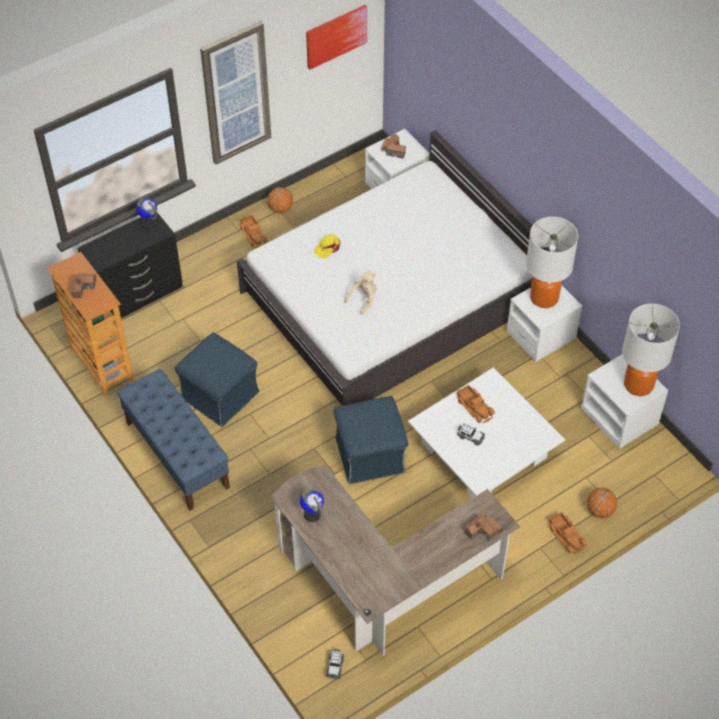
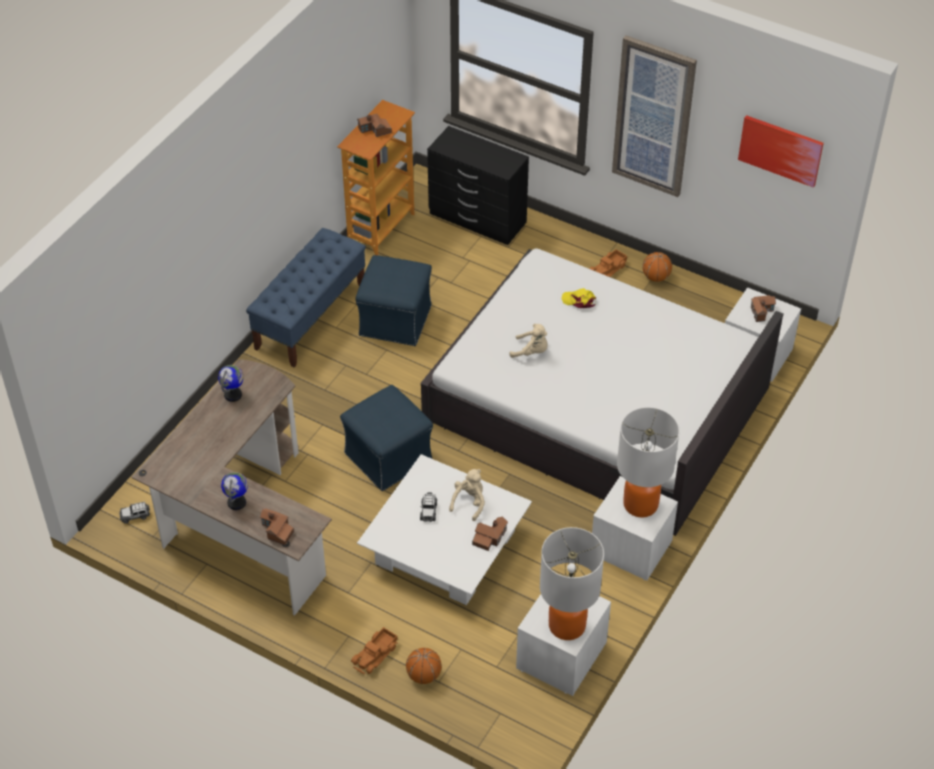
camera: 65 degrees right, 5 degrees down
(148, 223) = (509, 158): globe -> globe (237, 502)
(475, 407) = (469, 502): toy truck -> beige plush toy
(516, 407) = (489, 537): none -> toy house

